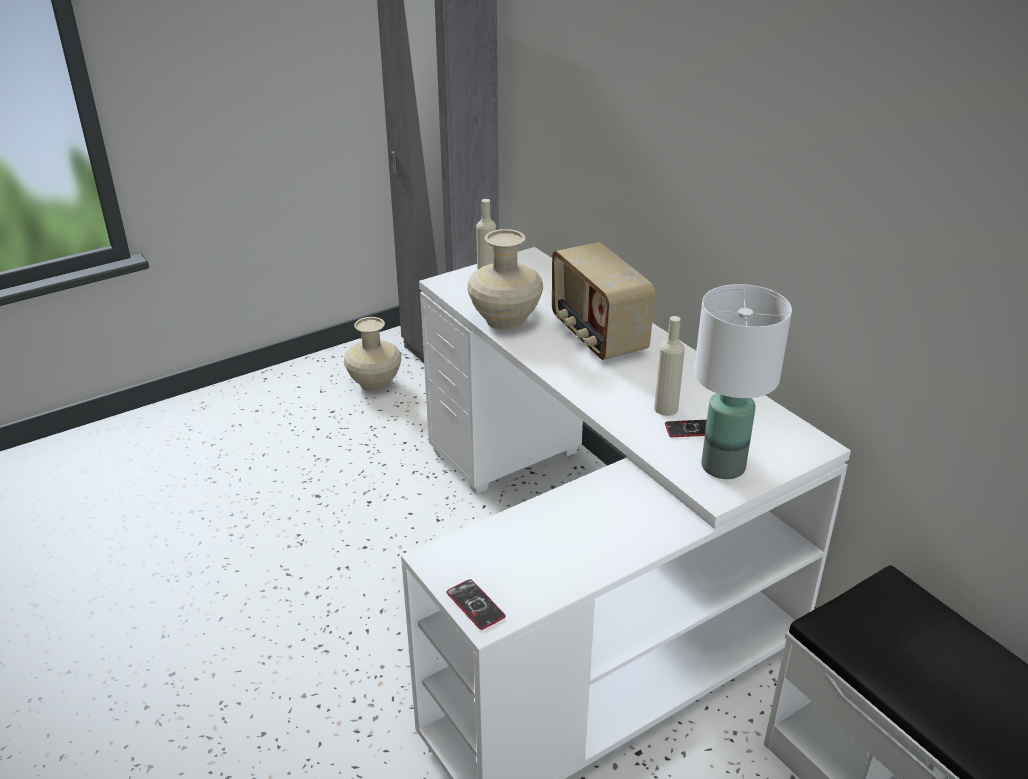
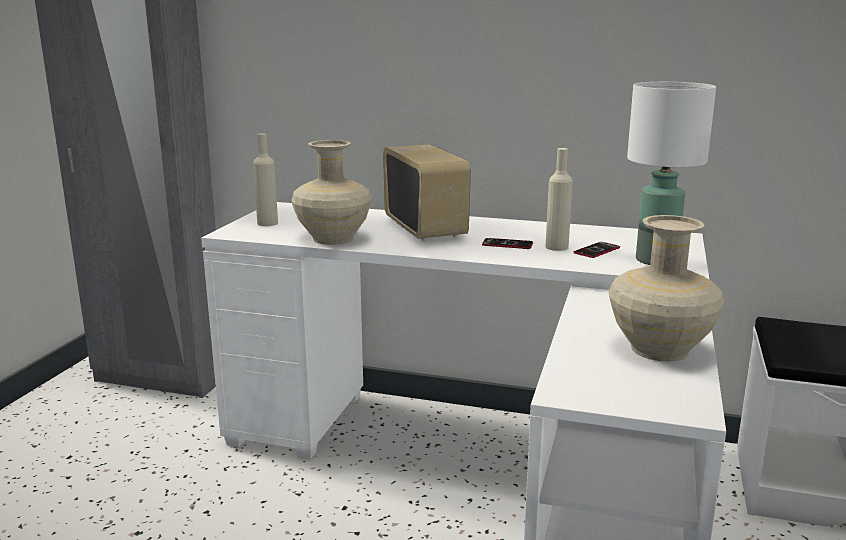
camera: 40 degrees left, 15 degrees down
(374, 384) = (94, 418): beige vase -> beige vase (659, 350)
(475, 605) = (661, 405): phone -> phone (507, 244)
(597, 336) = (426, 229): radio -> radio turned 135 degrees counterclockwise

